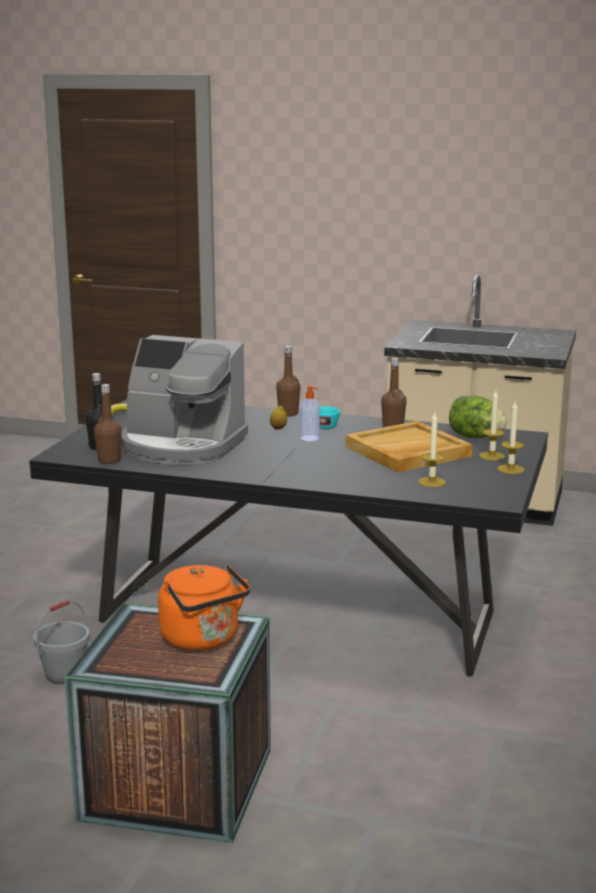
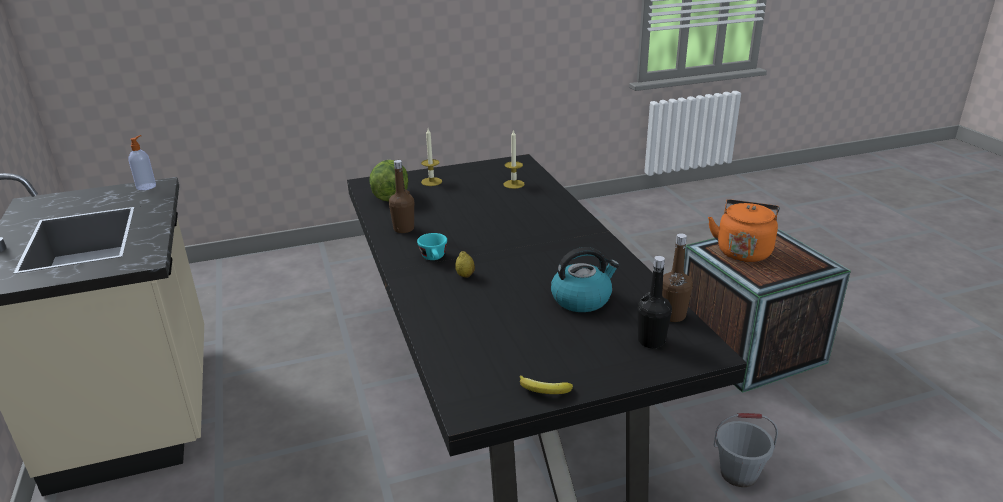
camera: 125 degrees left, 10 degrees up
(181, 446) = (582, 299): coffee machine -> kettle
(288, 414) = (410, 289): brown bottle -> none
(310, 438) = (475, 251): soap dispenser -> soap dispenser (146, 186)
(407, 452) = (459, 207): beige tray -> none
(510, 469) = (453, 171): candle -> none

